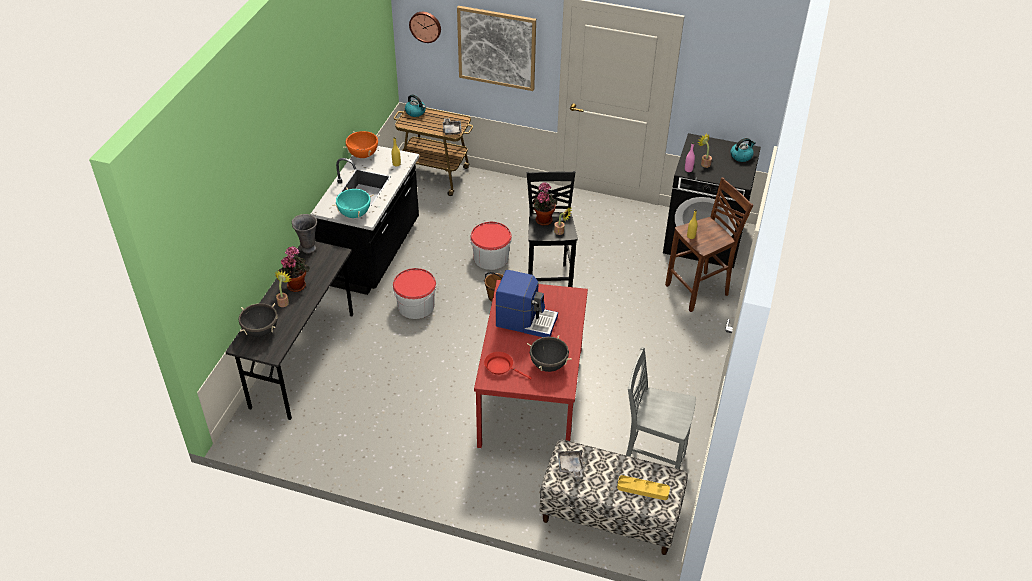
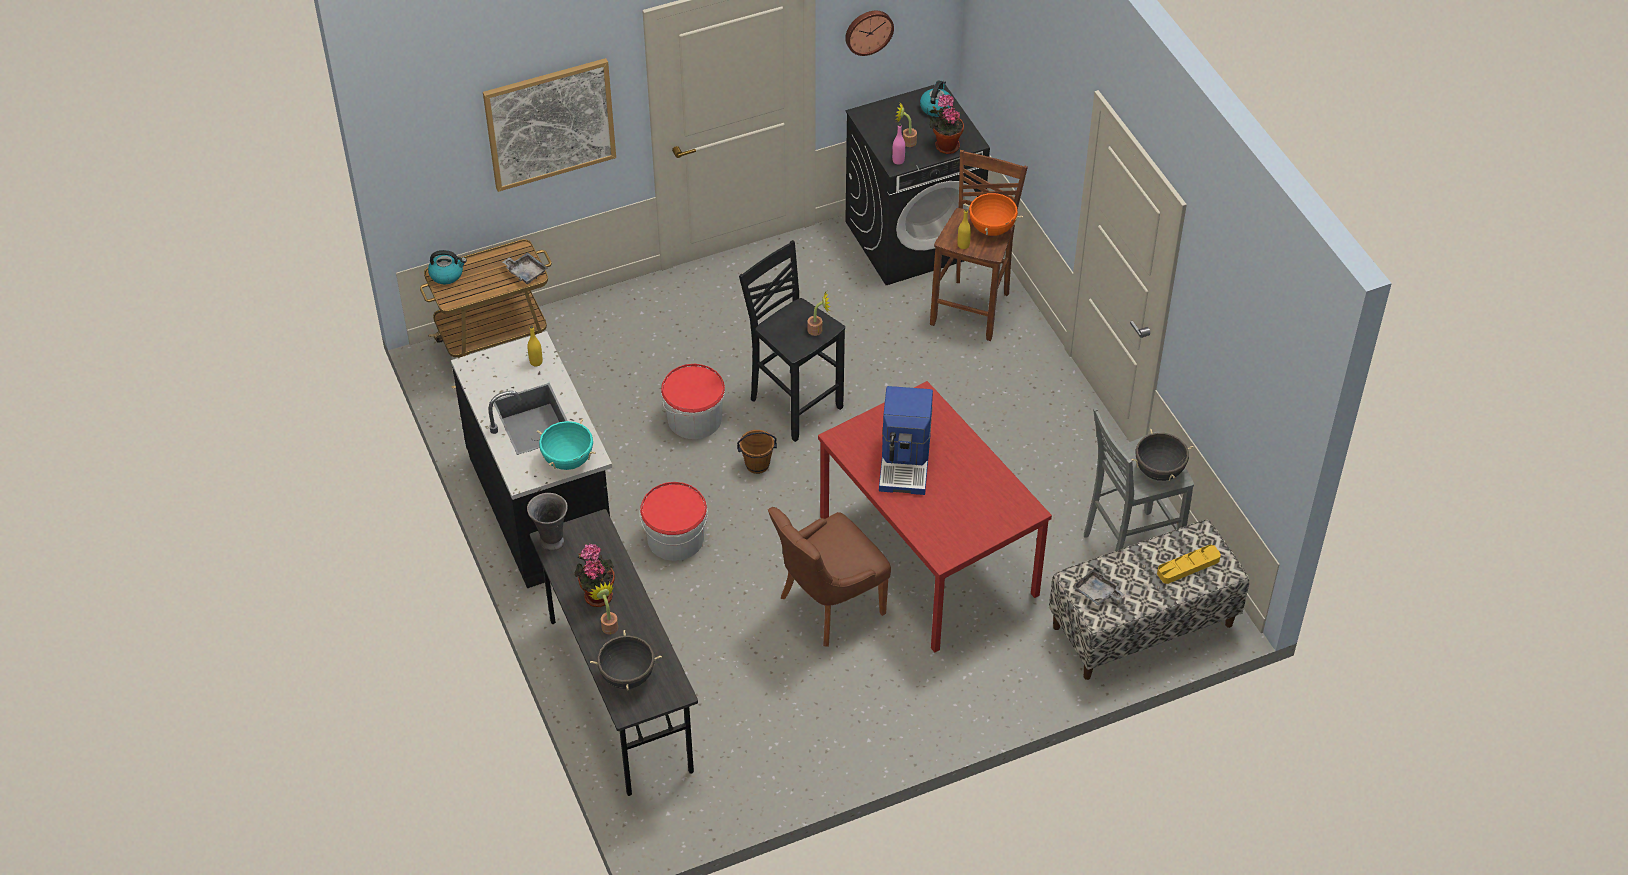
camera: 40 degrees left, 5 degrees up
(363, 155) = (477, 376): orange cooking pot -> orange cooking pot (992, 229)
(425, 26) = (432, 143): wall clock -> wall clock (868, 31)
(450, 386) = (828, 606): none -> brown chair
(501, 367) = (940, 532): red frying pan -> none
(526, 320) = (906, 462): coffee machine -> coffee machine turned 120 degrees clockwise
(543, 219) = (780, 326): potted plant -> potted plant (945, 145)
(548, 365) = (985, 496): black cooking pot -> black cooking pot (1159, 471)

